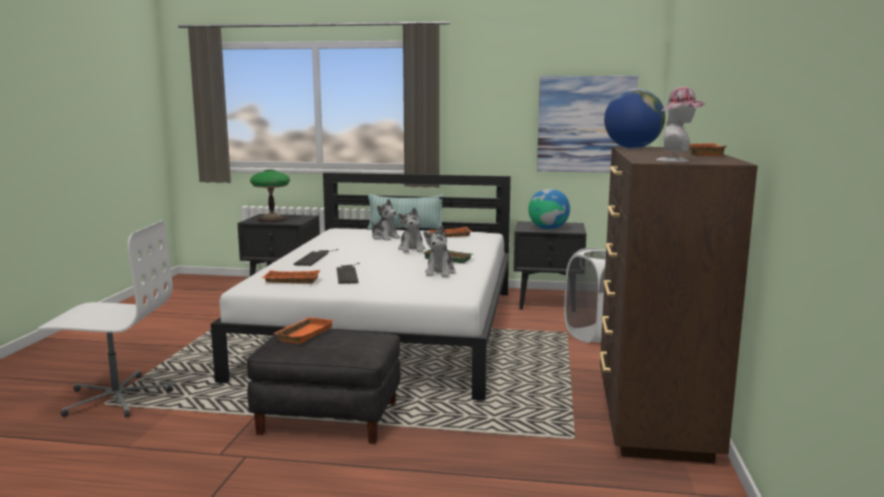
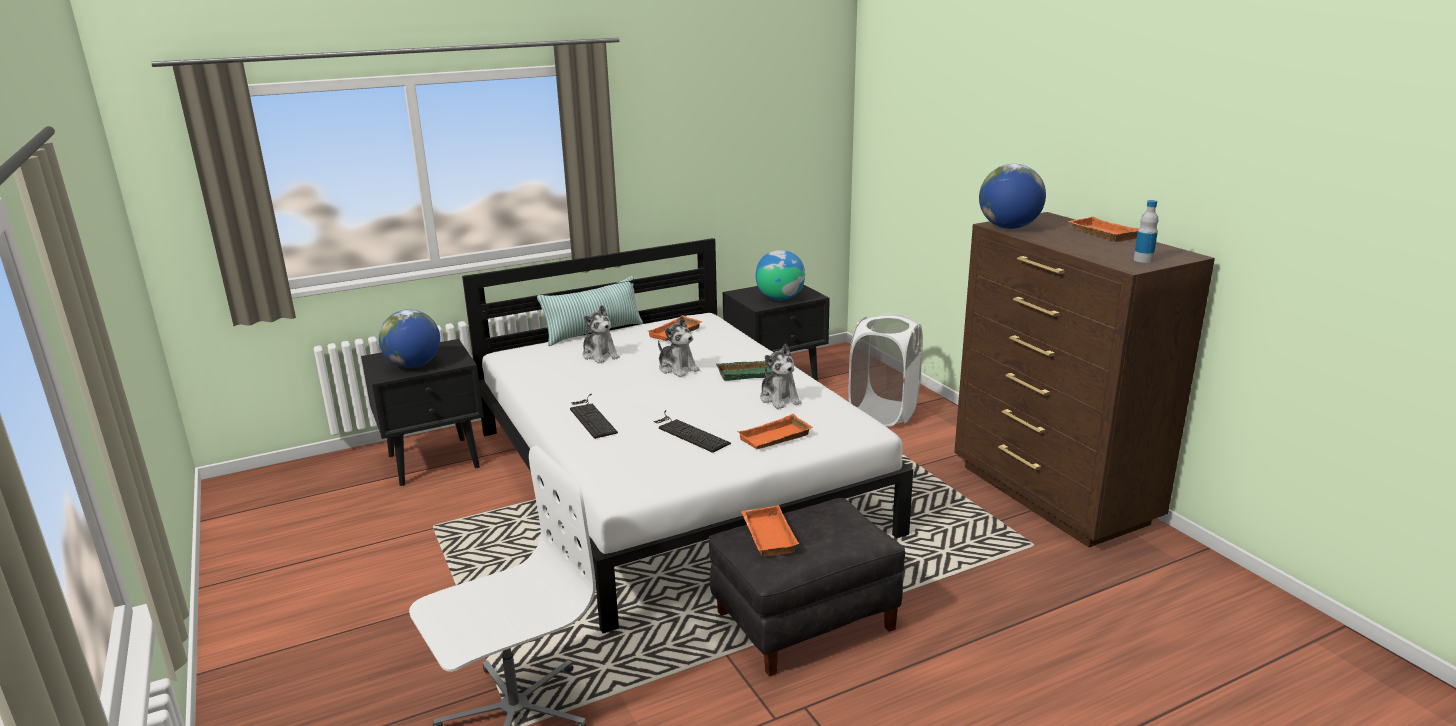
camera: 35 degrees left, 10 degrees up
(272, 220) = (414, 365): table lamp -> globe
(290, 281) = (651, 467): orange tray -> orange tray (775, 438)
(385, 237) = (600, 355): plush toy -> plush toy turned 45 degrees clockwise
(586, 124) = (778, 158): picture -> none
(677, 160) = (1143, 260): hat -> bottle

